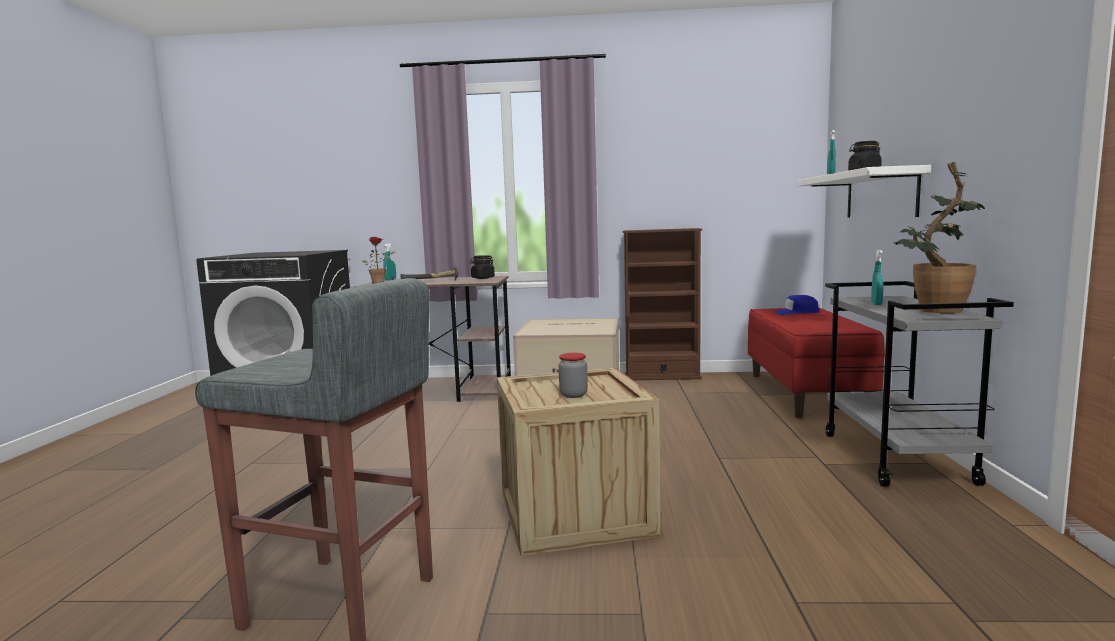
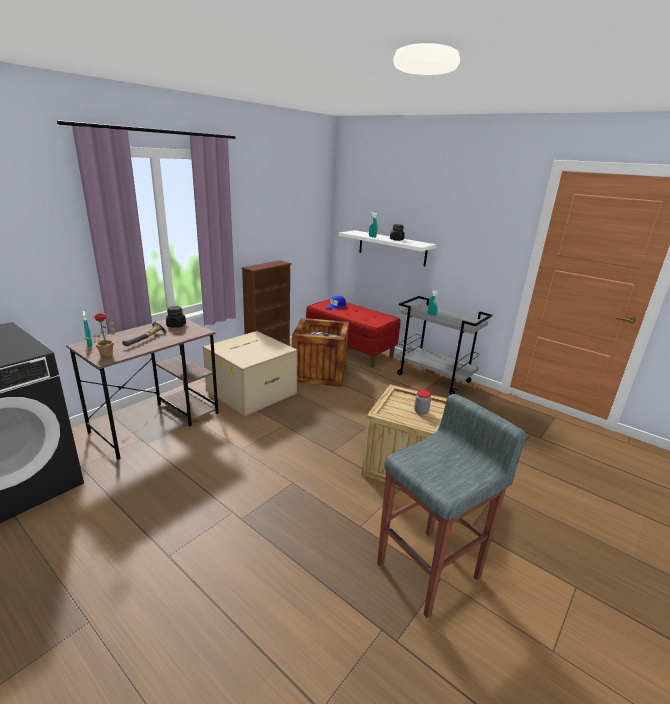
camera: 55 degrees left, 15 degrees up
(695, 403) = (319, 373): none -> crate
(933, 311) = (459, 318): potted plant -> none

